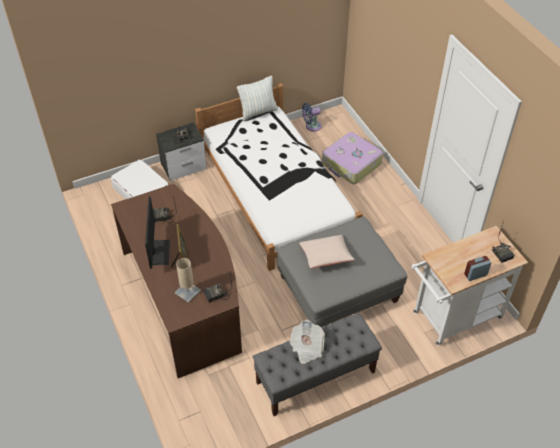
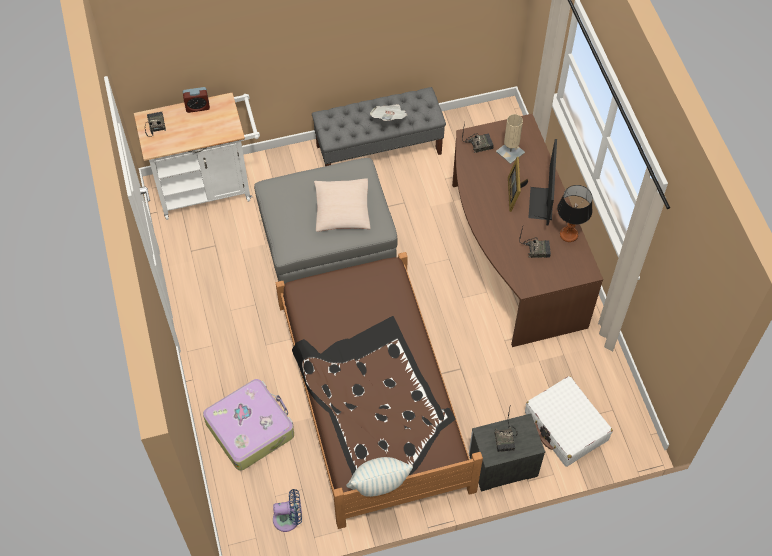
camera: 170 degrees left, 10 degrees up
(136, 231) = (569, 235): none -> table lamp
(275, 192) = (373, 395): white bed -> brown bed

